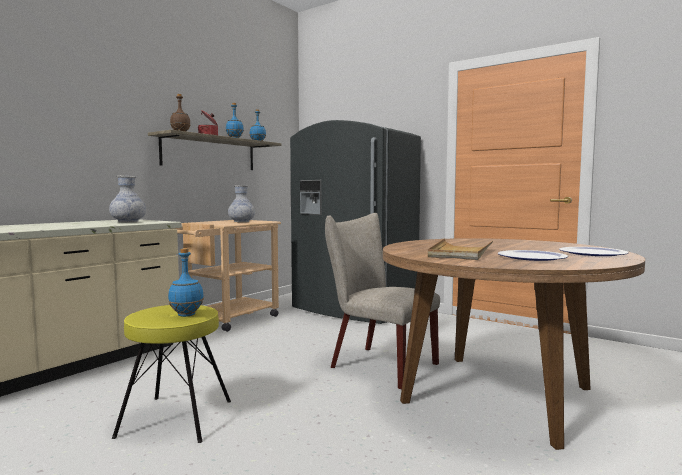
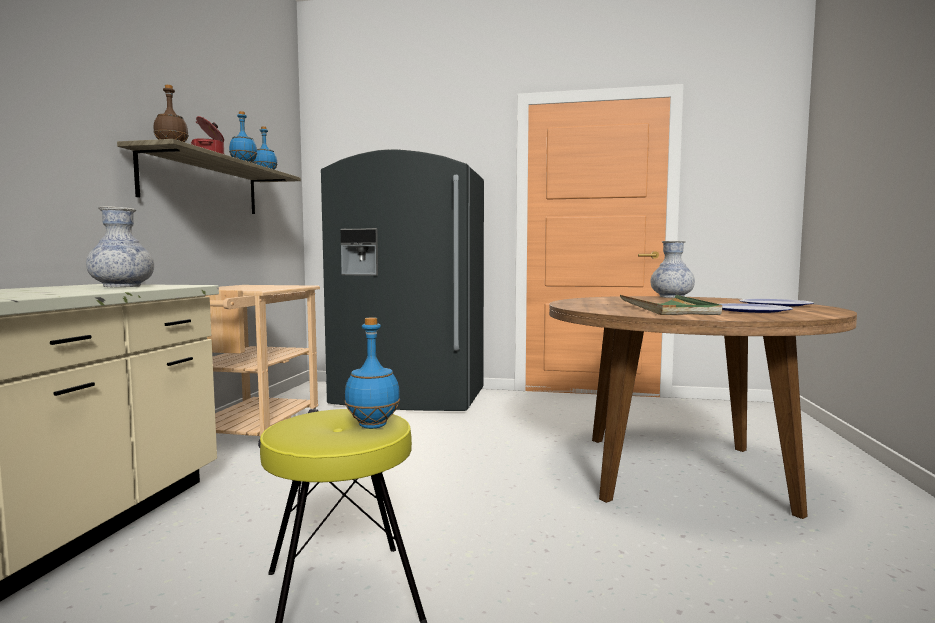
camera: 25 degrees left, 0 degrees up
(241, 221) = (266, 287): vase -> vase (671, 297)
(377, 364) = (520, 460): beige chair -> none
(460, 252) = (667, 309): beige tray -> green tray

